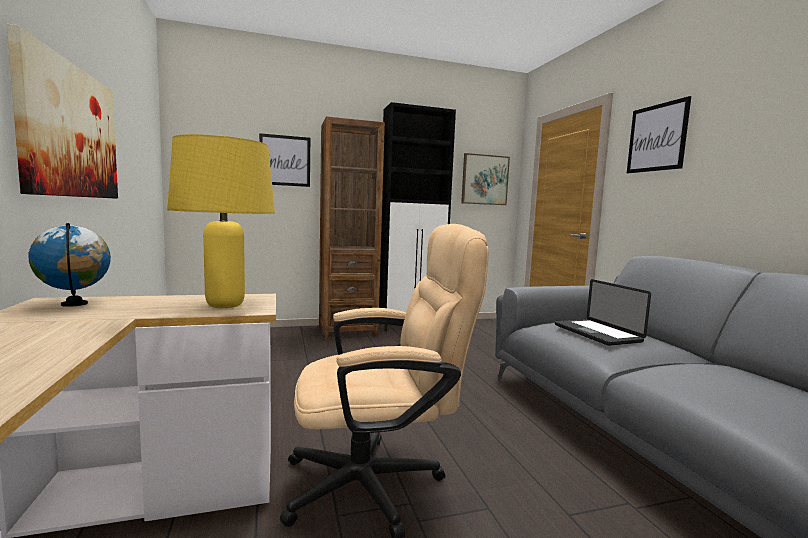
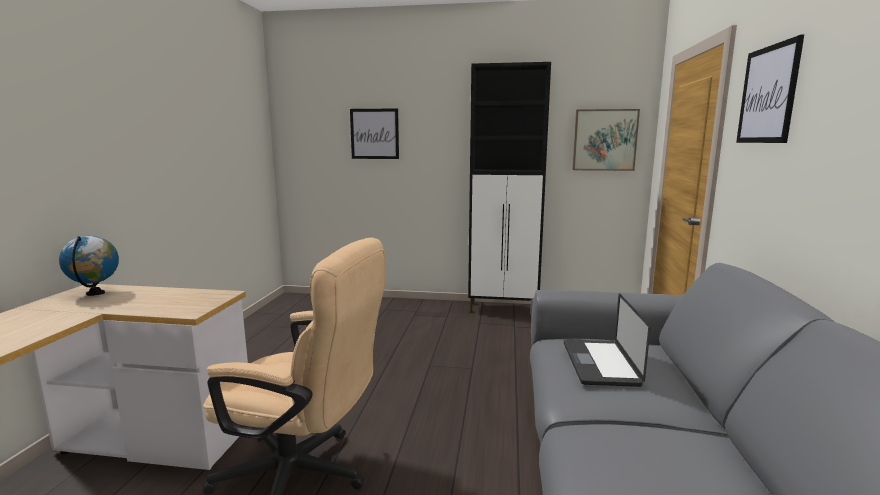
camera: 25 degrees right, 5 degrees up
(70, 131) = (133, 148): picture -> none
(225, 305) = (181, 303): yellow table lamp -> none
(347, 330) = (432, 307): brown bookcase -> none

